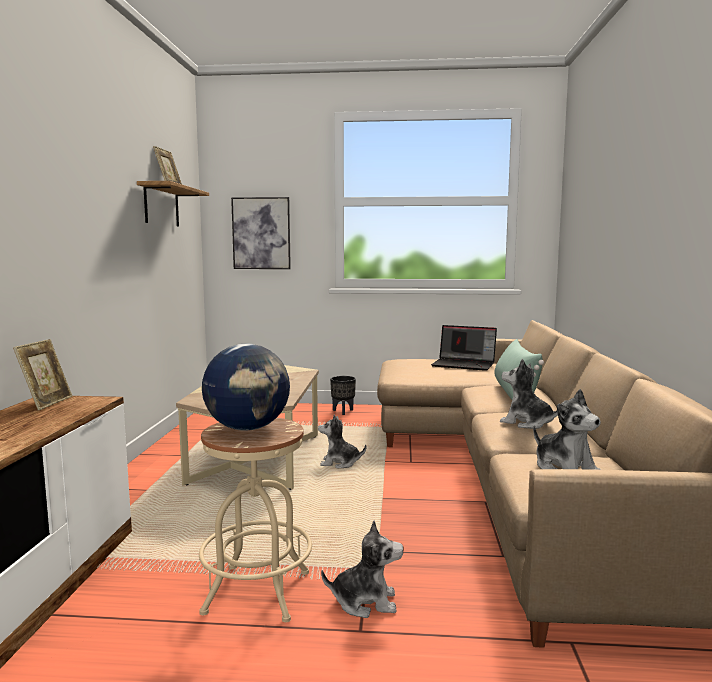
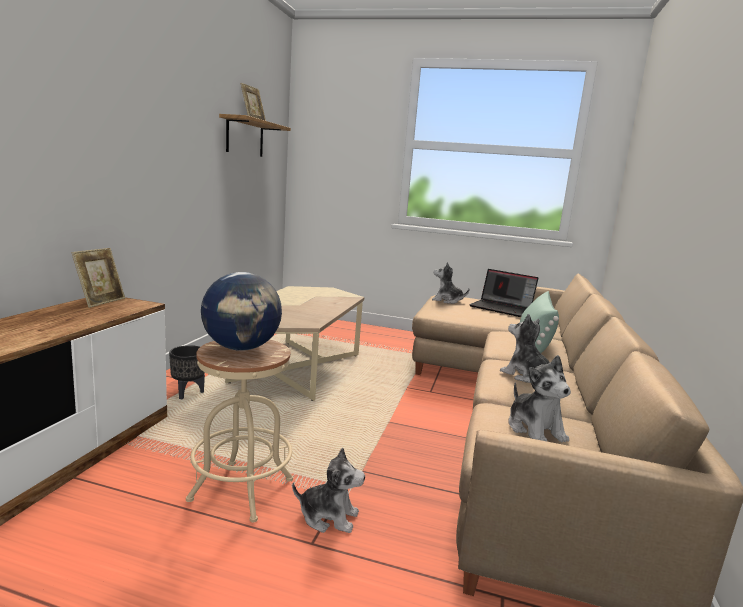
camera: 10 degrees right, 5 degrees up
(261, 233) = (337, 168): picture -> none
(340, 463) = (366, 383): plush toy -> plush toy (447, 301)
(343, 411) = (391, 335): black planter -> black planter (188, 393)

